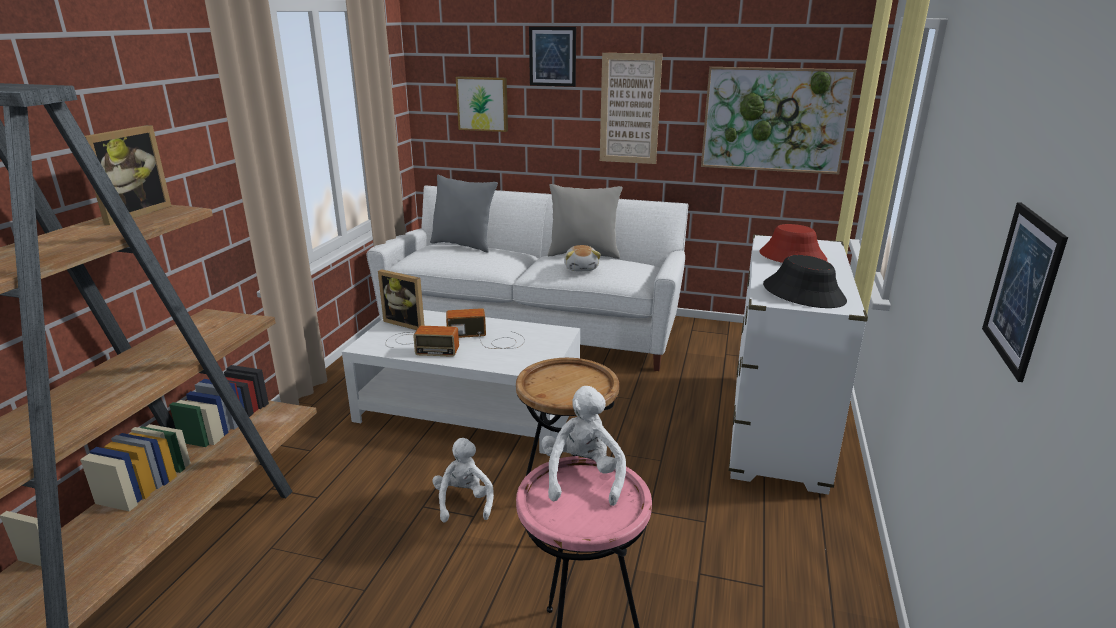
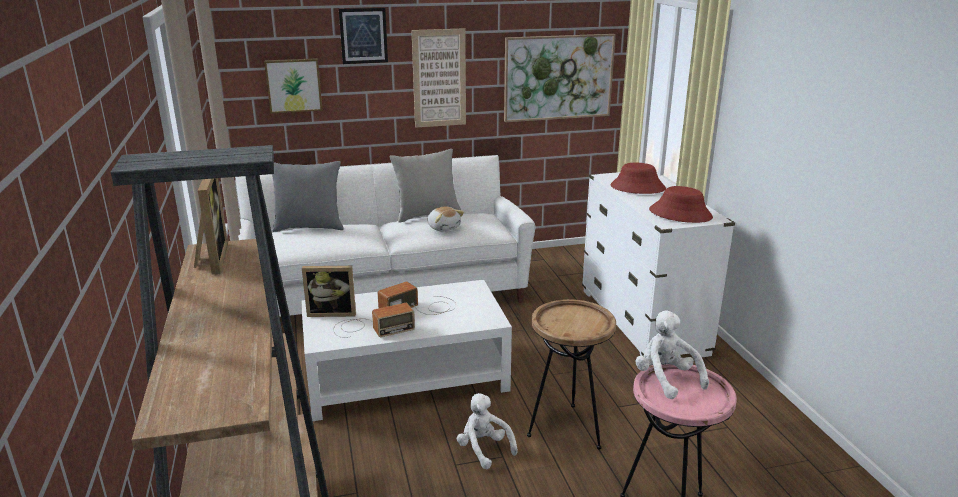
camera: 30 degrees left, 0 degrees up
(803, 293) = (680, 214): black hat -> red hat
(1022, 289) = (902, 189): picture -> none

